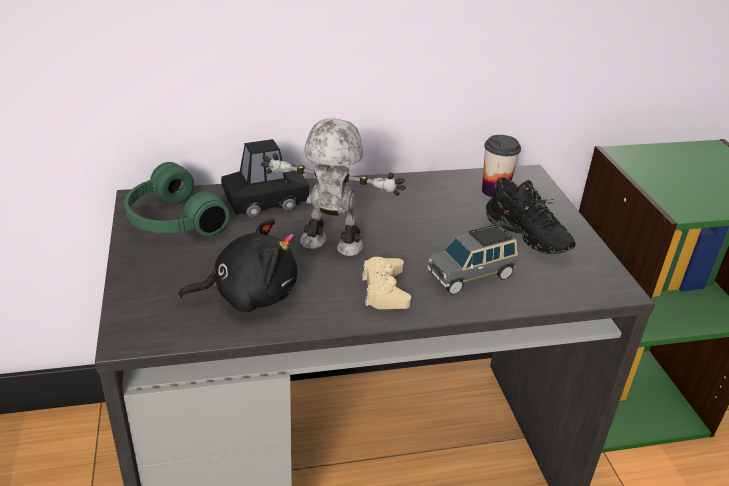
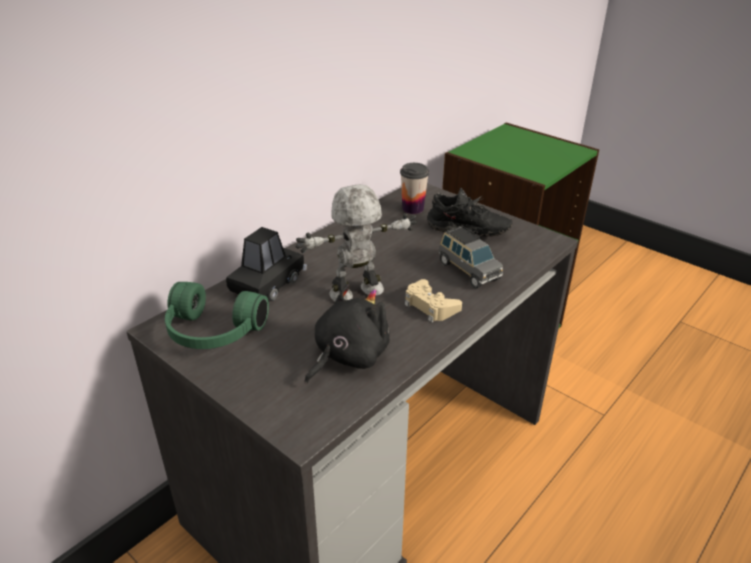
camera: 35 degrees left, 0 degrees up
(471, 276) = (468, 271): grey toy car -> grey toy car turned 60 degrees counterclockwise

